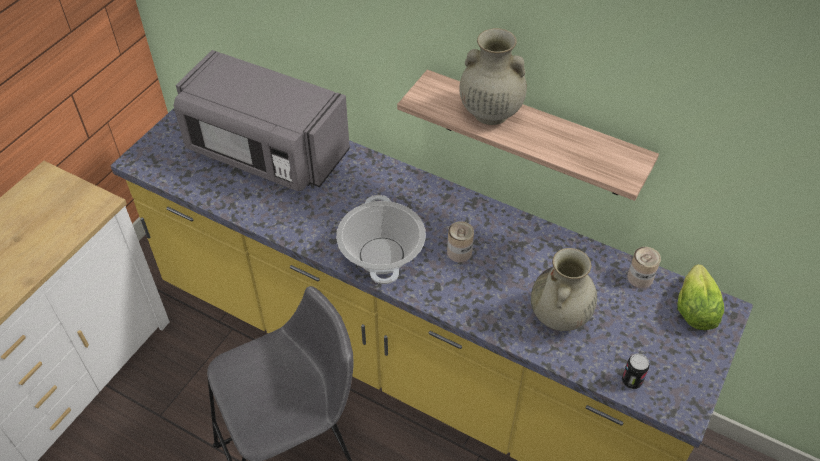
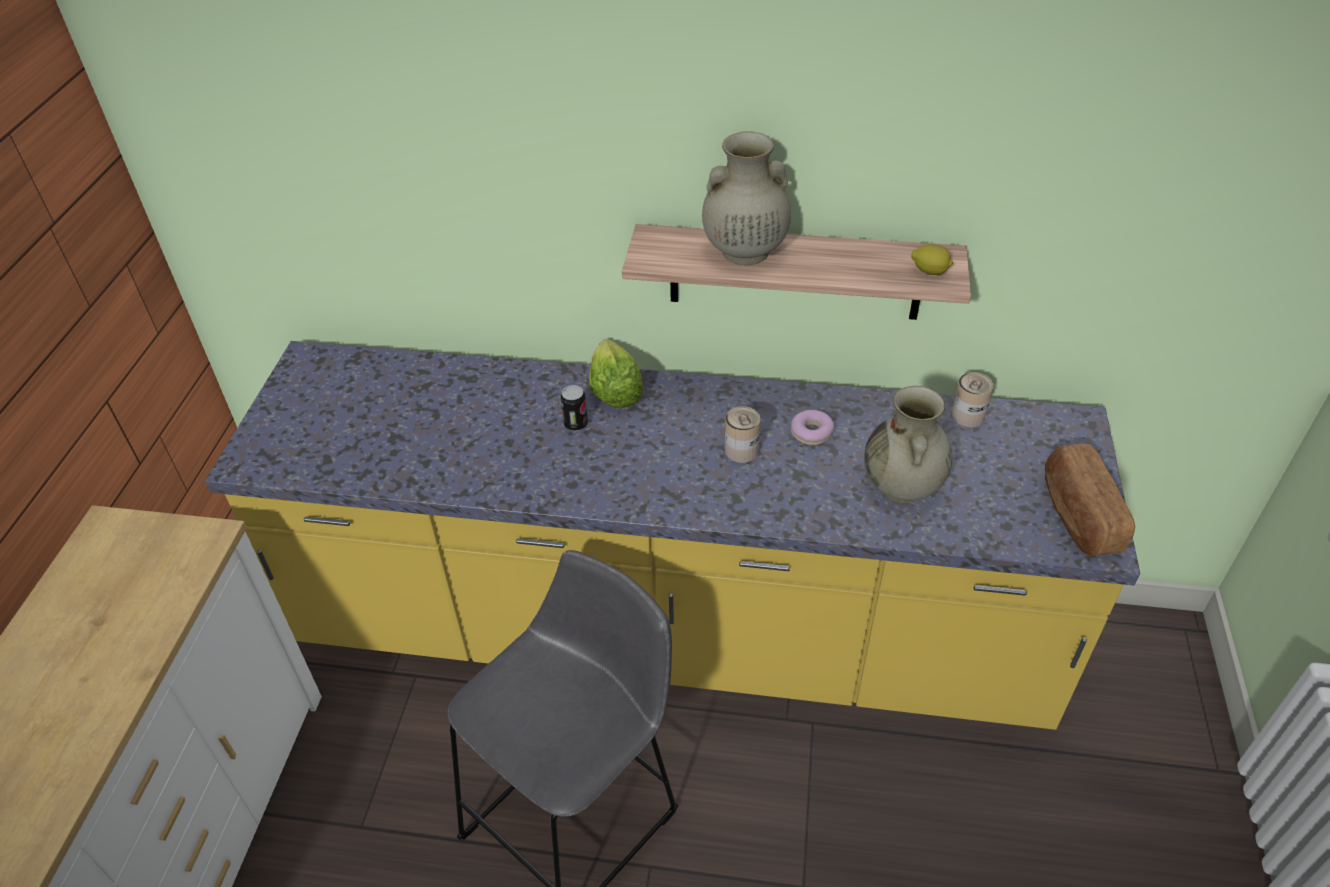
camera: 20 degrees left, 5 degrees down
(265, 152) = (424, 404): grey microwave -> none
(382, 255) = (646, 483): cooking pot -> none
(516, 254) = (811, 432): none -> donut
(616, 167) = (930, 271): none -> lemon
(631, 381) = (1025, 532): can -> can (576, 424)
(679, 381) = (1078, 515): none -> bread
(694, 309) = (1047, 431): lettuce -> lettuce (614, 390)

